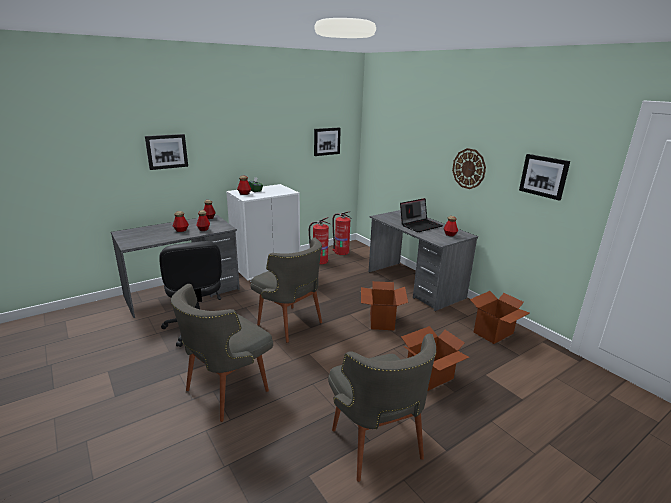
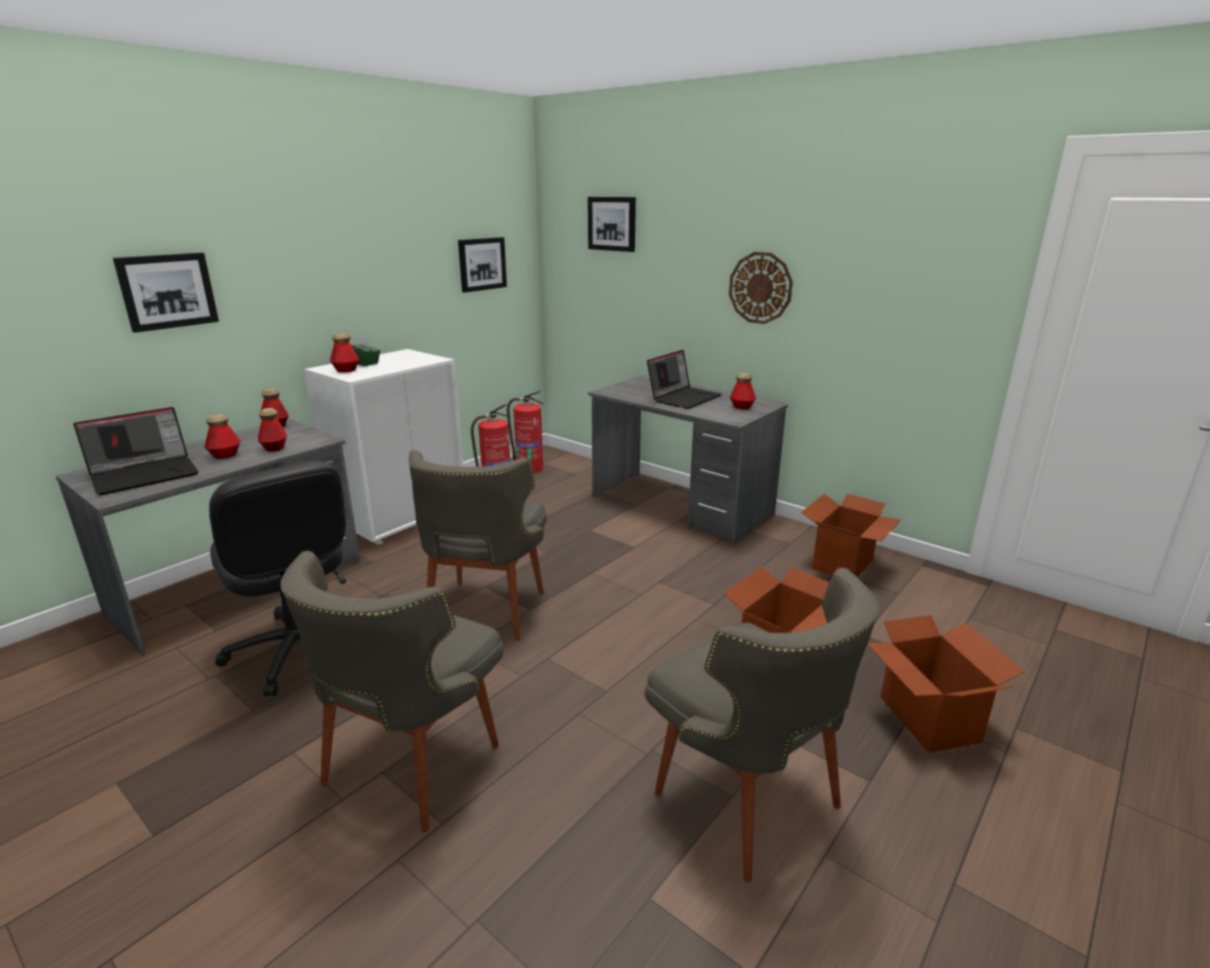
camera: 15 degrees left, 0 degrees up
(145, 236) = (146, 474): none -> laptop
(289, 324) = (487, 609): grey chair -> grey chair turned 75 degrees clockwise
(381, 321) = (652, 575): cardboard box -> cardboard box (927, 719)
(544, 176) = (901, 284): picture -> picture (612, 223)

